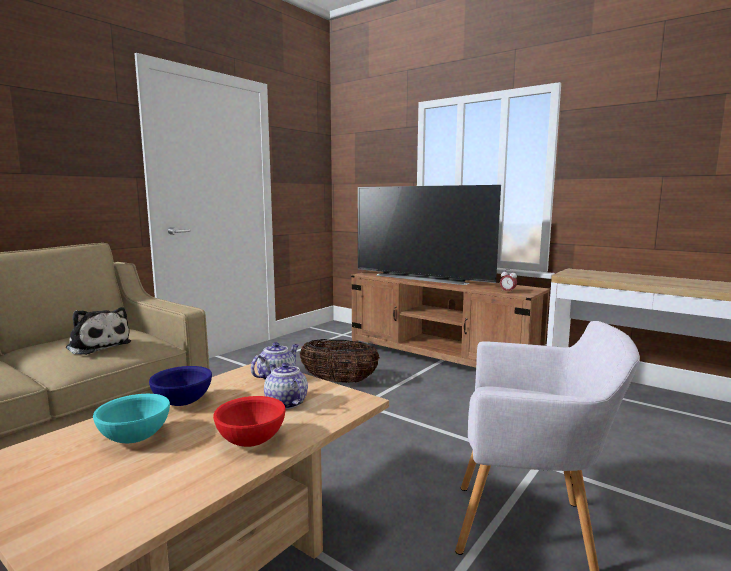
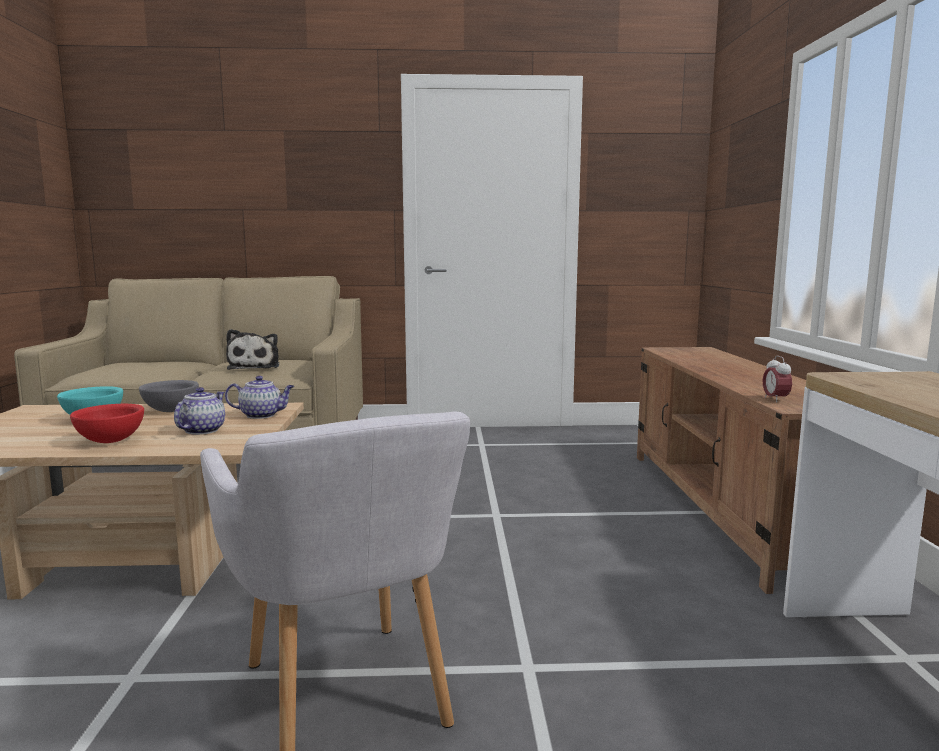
camera: 50 degrees right, 0 degrees up
(182, 403) = (170, 411): blue bowl -> grey bowl
(339, 381) = (529, 486): basket -> none
(423, 278) = (723, 364): television -> none

